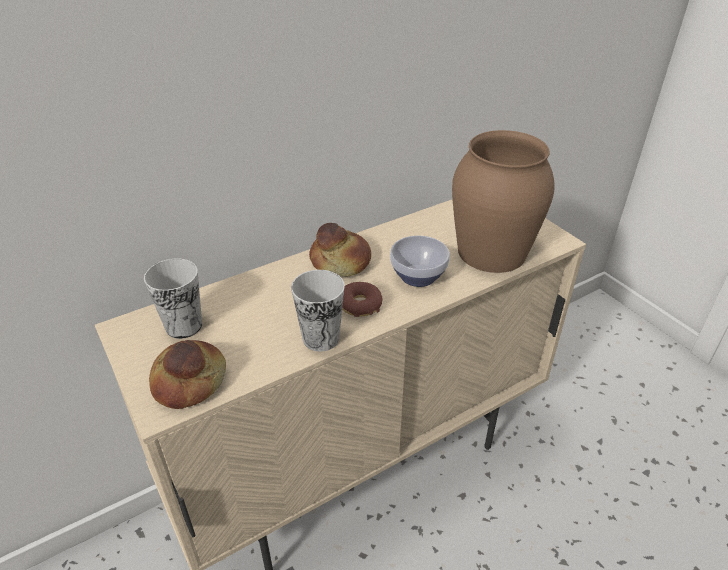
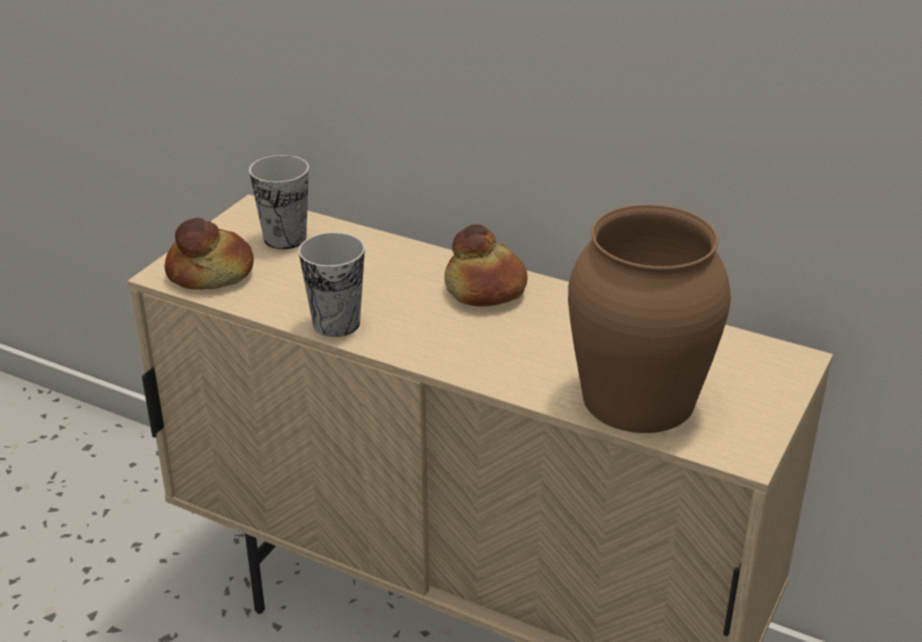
camera: 60 degrees right, 5 degrees down
(360, 305) = (417, 329): donut -> none
(417, 277) = (513, 353): bowl -> none

